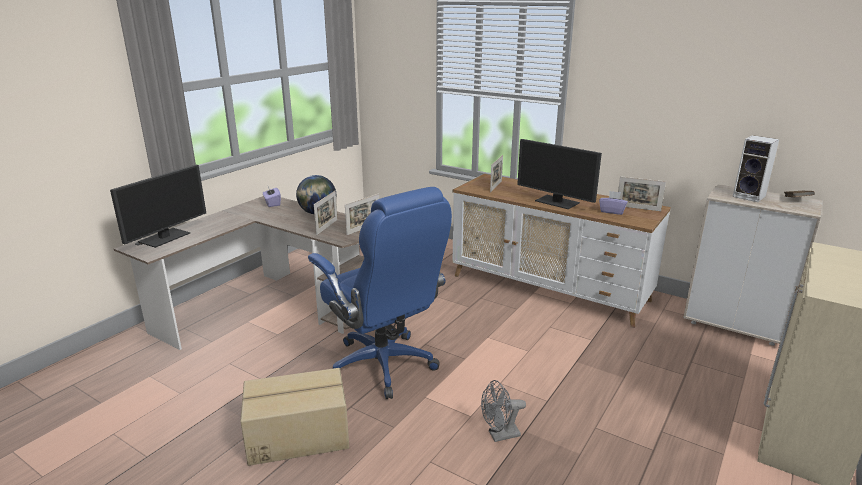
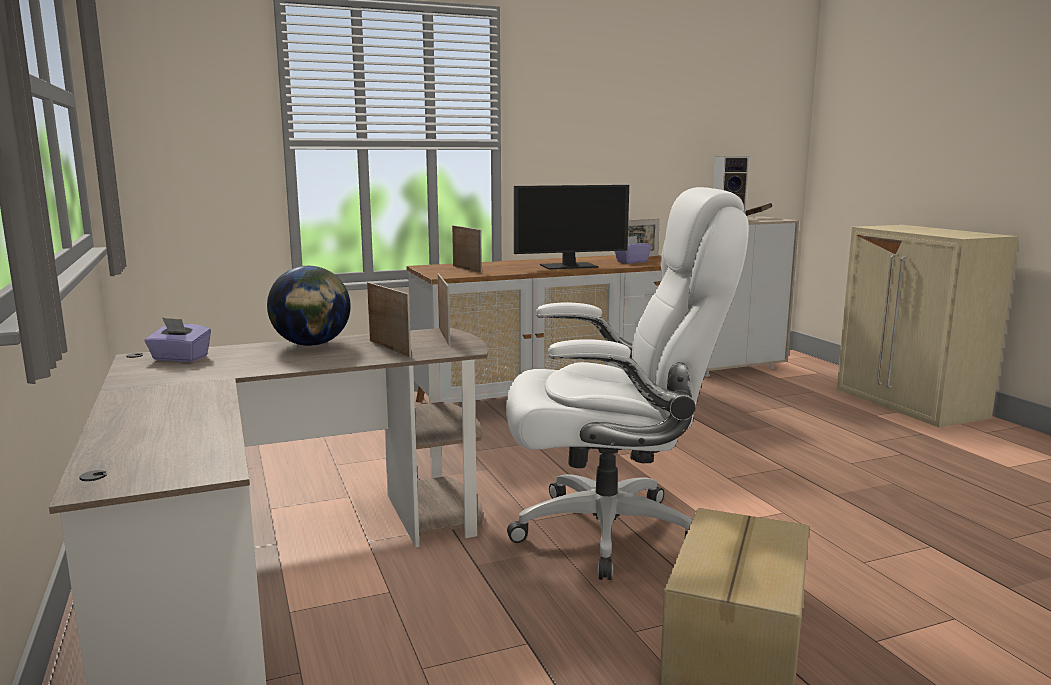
camera: 55 degrees left, 10 degrees down
(165, 237) = (132, 446): monitor -> none
(383, 366) = (610, 531): blue office chair -> white office chair
(499, 435) = (835, 508): grey fan -> none

